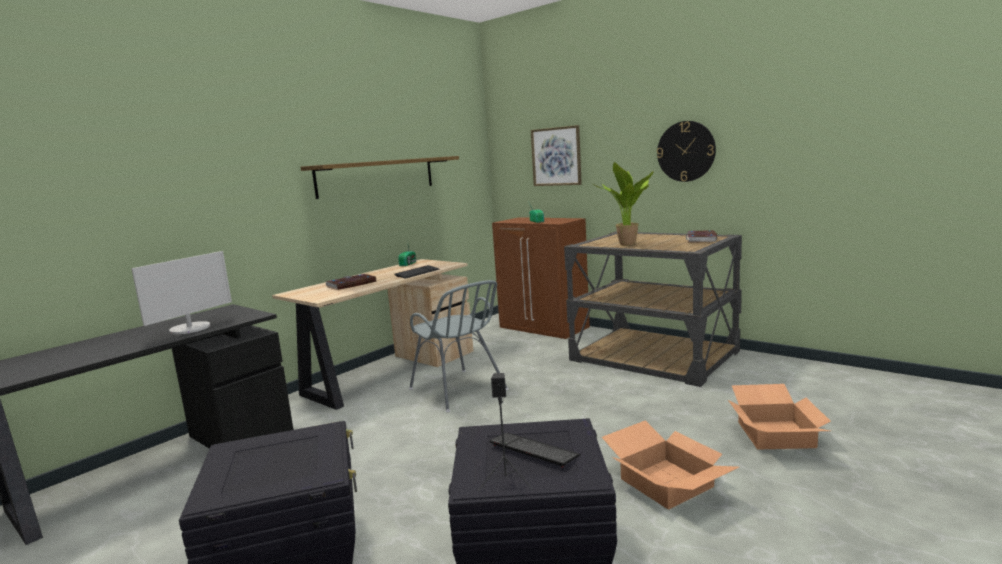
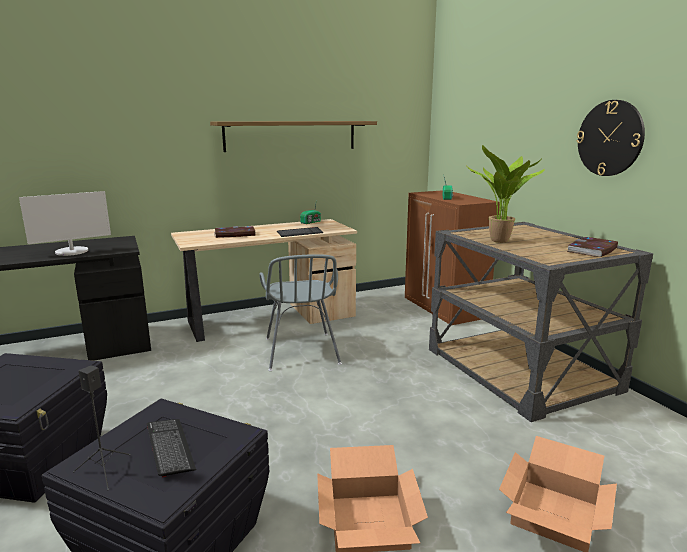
camera: 25 degrees right, 5 degrees up
(556, 156) = (484, 130): picture -> none

